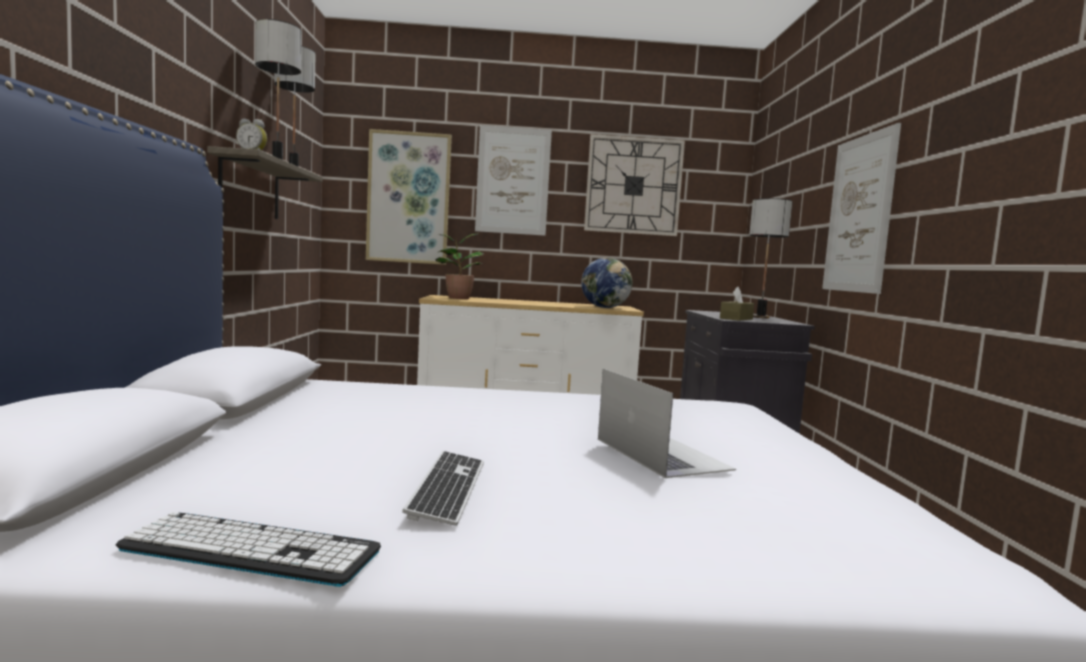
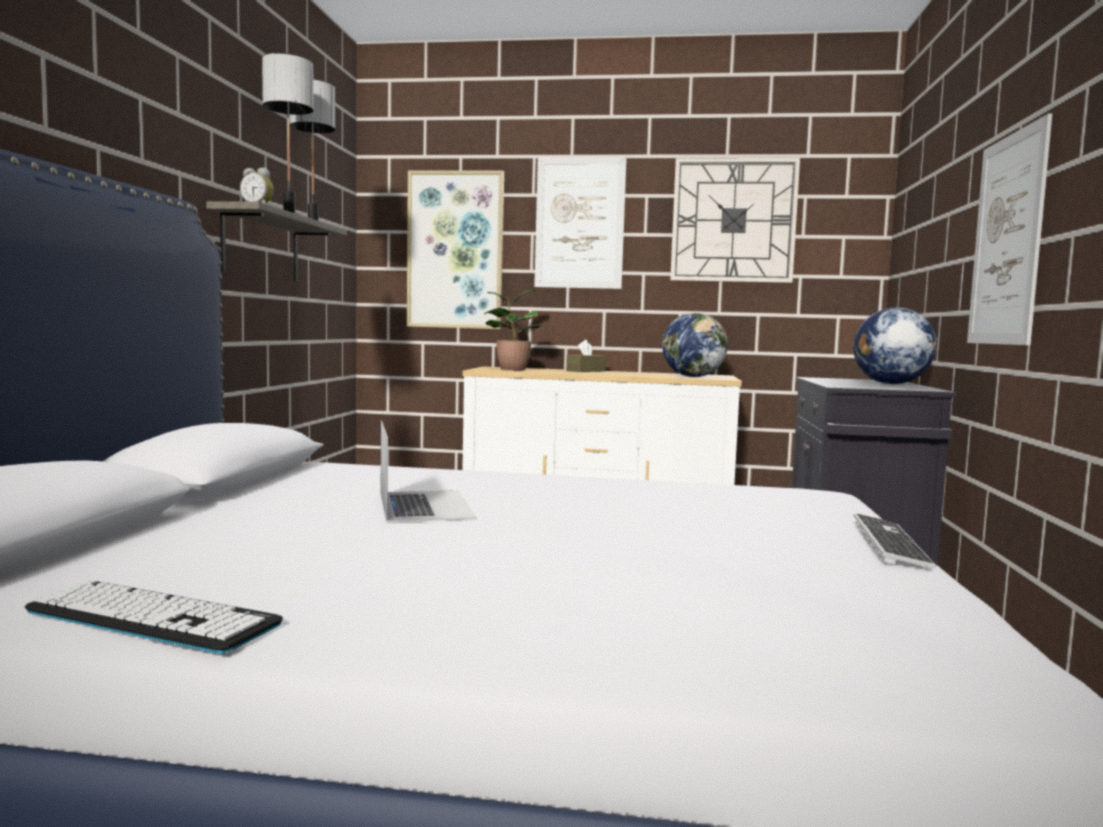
camera: 10 degrees right, 0 degrees up
(448, 489) = (392, 571): keyboard -> keyboard (890, 543)
(661, 453) = (674, 542): laptop -> laptop (424, 505)
(736, 318) = (850, 385): brown tissue box -> brown tissue box (585, 371)
(760, 317) = (890, 384): table lamp -> globe

